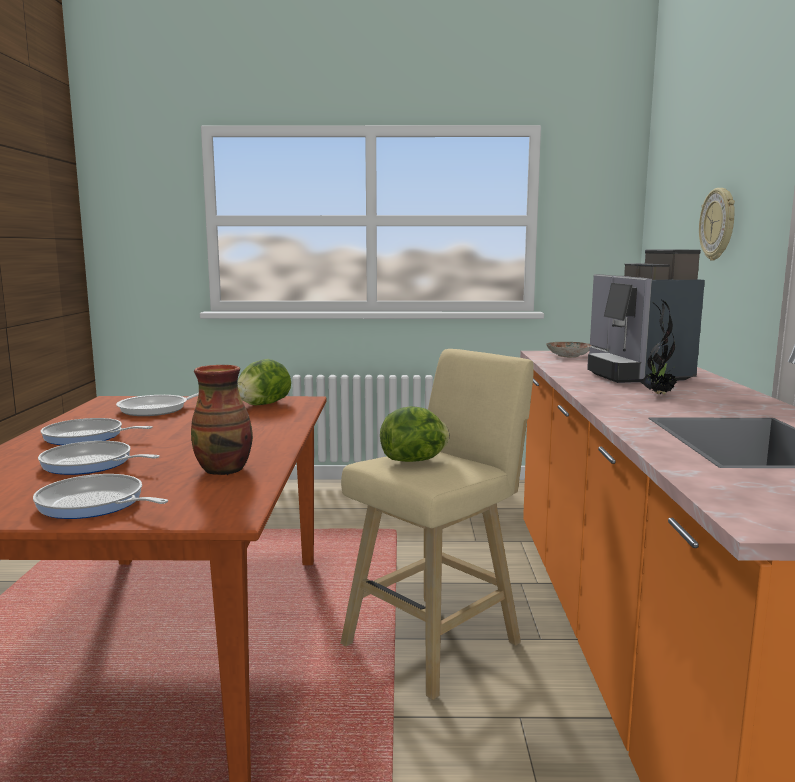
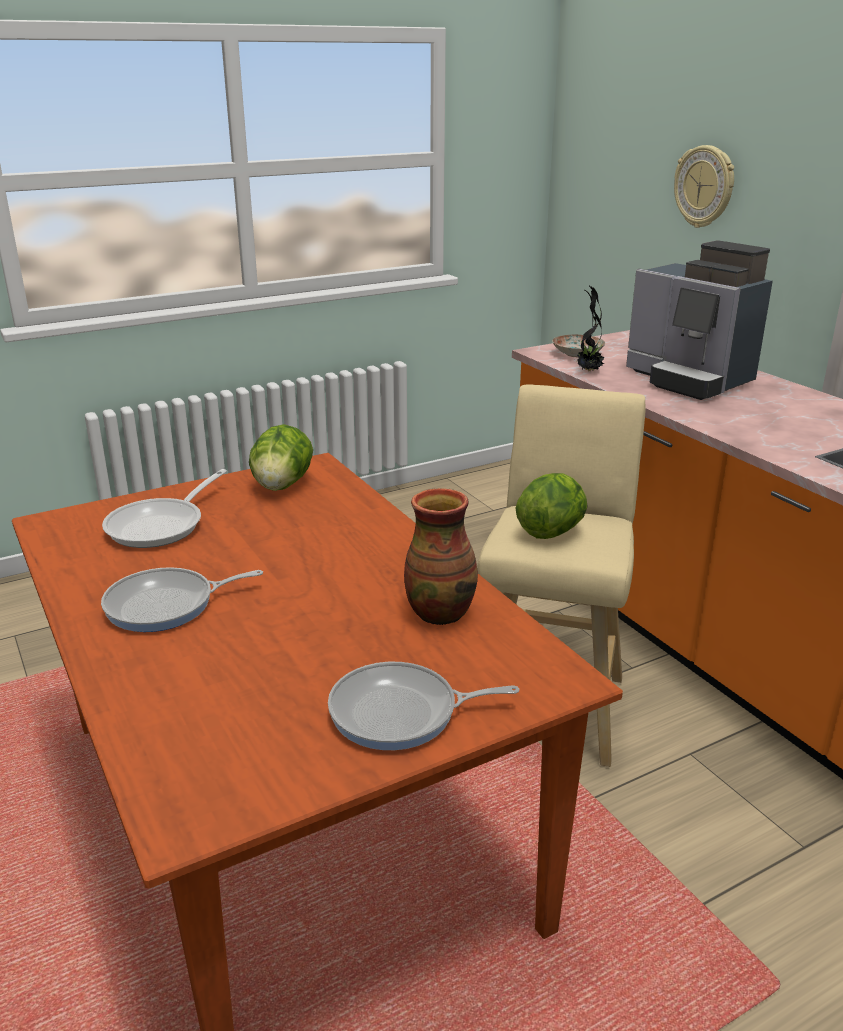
camera: 30 degrees left, 15 degrees up
(91, 464) = (268, 652): frying pan -> none
(658, 394) = (764, 415): potted plant -> potted plant (588, 371)

